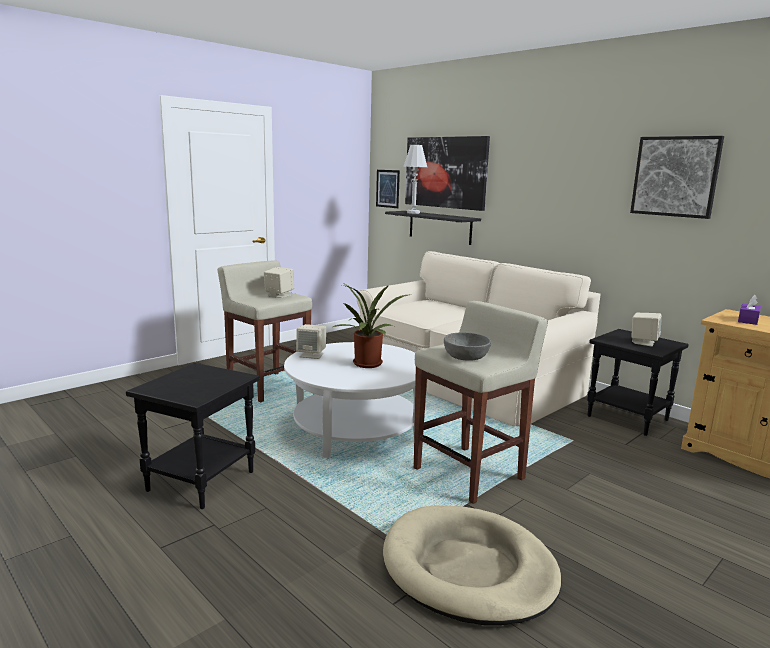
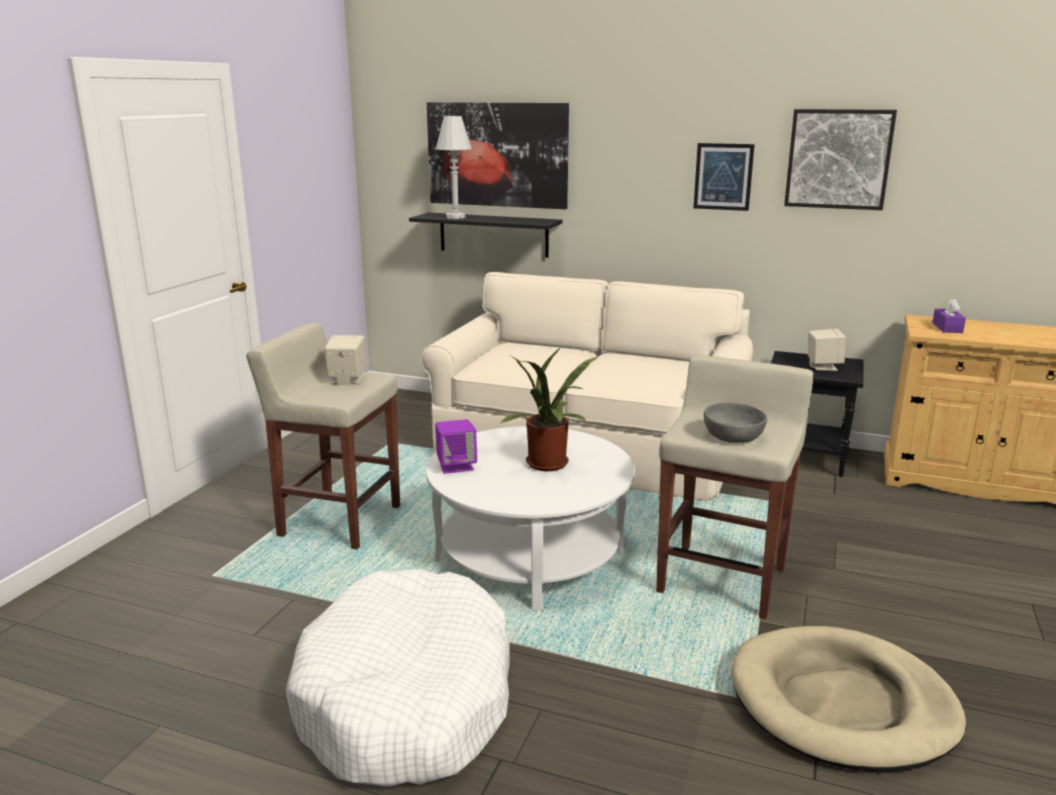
camera: 25 degrees left, 5 degrees up
(200, 480) = (407, 699): black side table -> white dog bed
(312, 355) = (456, 466): beige speaker -> purple speaker
(387, 188) = (393, 180): picture -> picture (723, 176)

